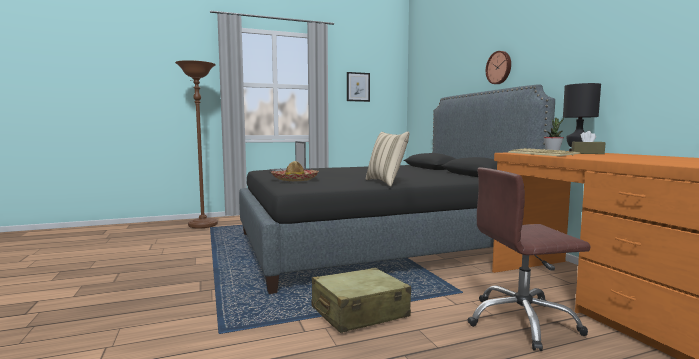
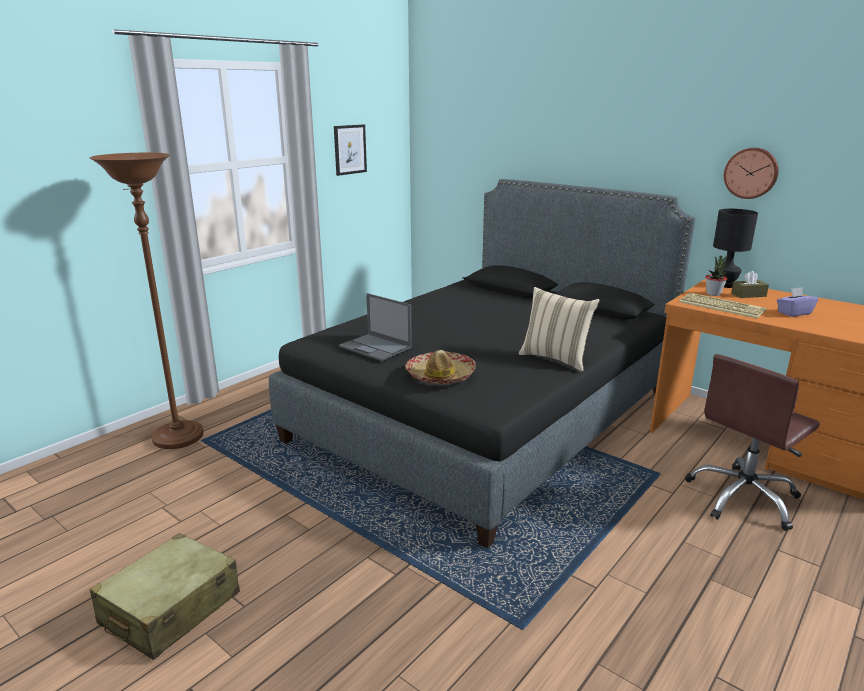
camera: 30 degrees left, 15 degrees up
(359, 312) = (610, 539): beige suitcase -> beige suitcase (170, 609)
(499, 67) = (601, 154): wall clock -> wall clock (751, 173)
(608, 156) = (794, 313): none -> purple tissue box

